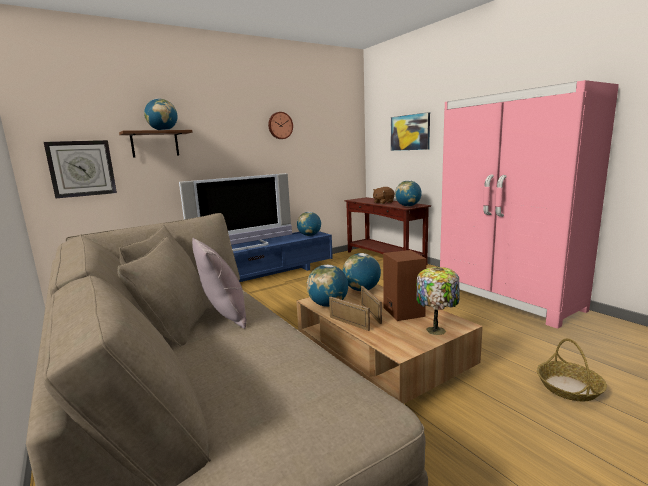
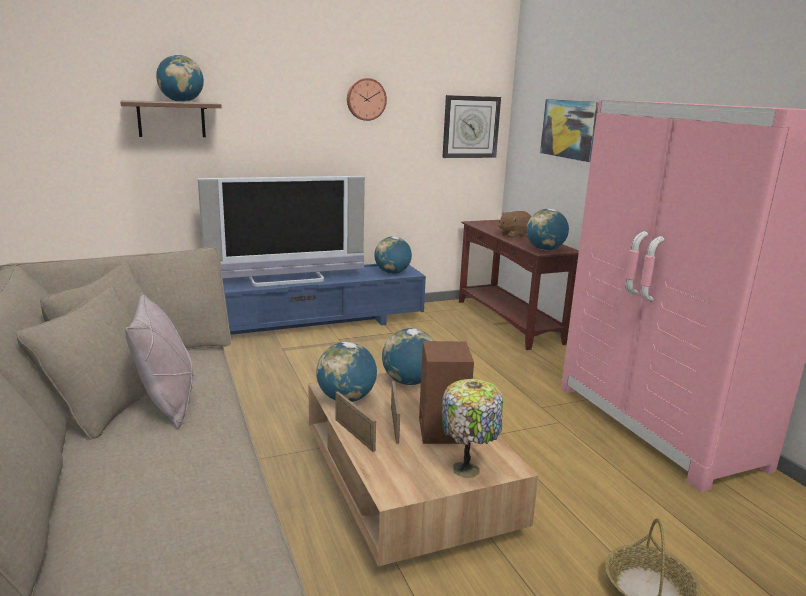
camera: 10 degrees right, 5 degrees up
(82, 168) = (68, 148): wall clock -> wall clock (470, 127)

